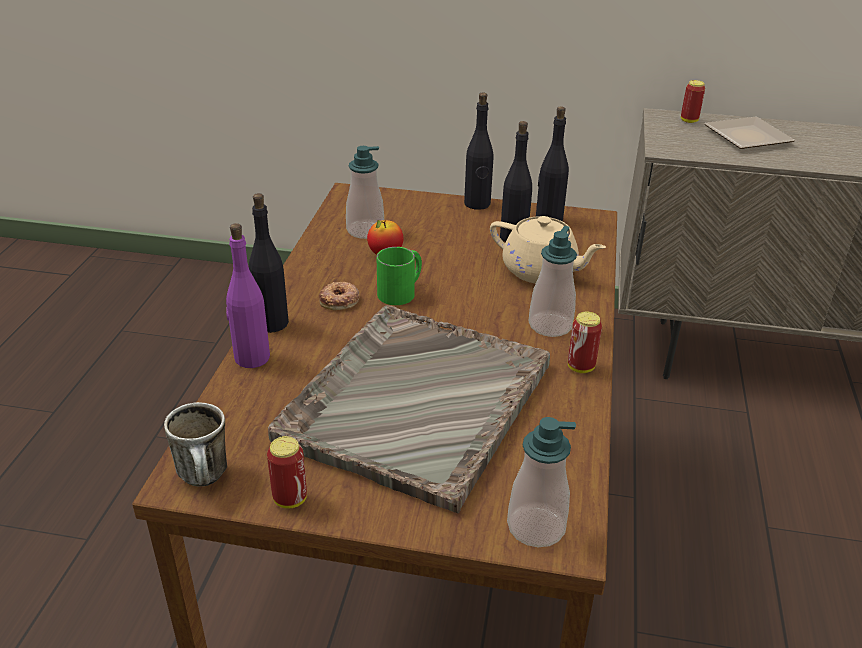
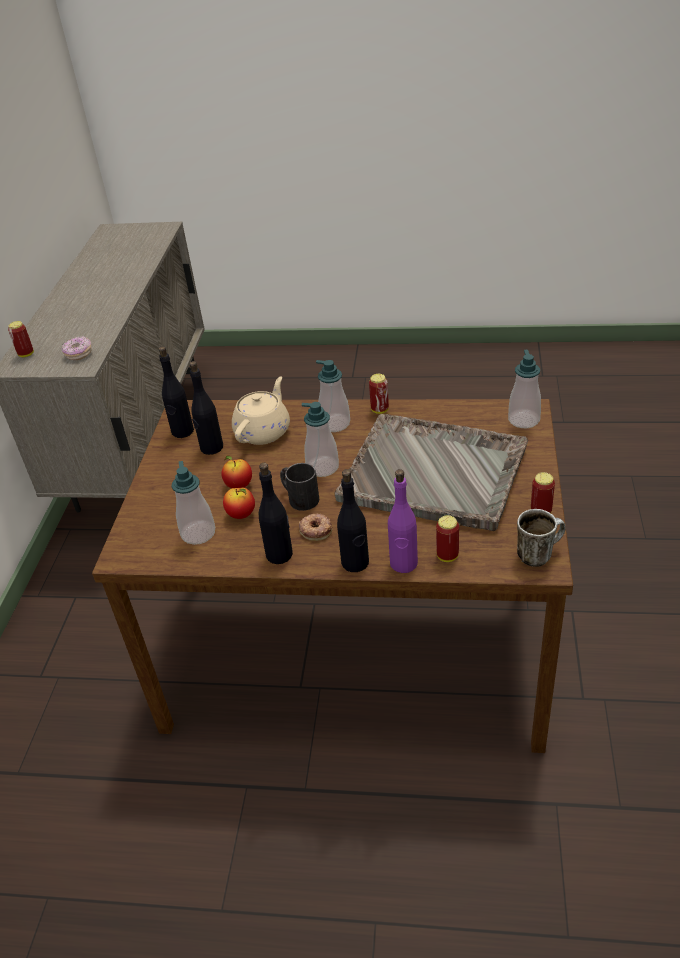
camera: 90 degrees left, 5 degrees up
(246, 394) = (447, 556): none -> can
(401, 291) = (299, 497): green mug -> black mug
(437, 253) = (239, 485): none -> apple
(455, 310) = (322, 467): none -> soap dispenser
(477, 204) = (151, 471): black bottle -> black bottle (280, 554)
(692, 145) = (79, 354): none -> donut
(750, 138) = (69, 328): plate -> none

